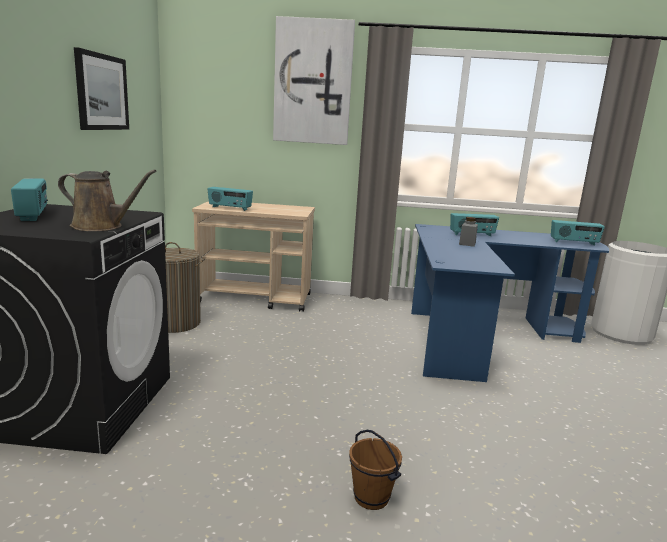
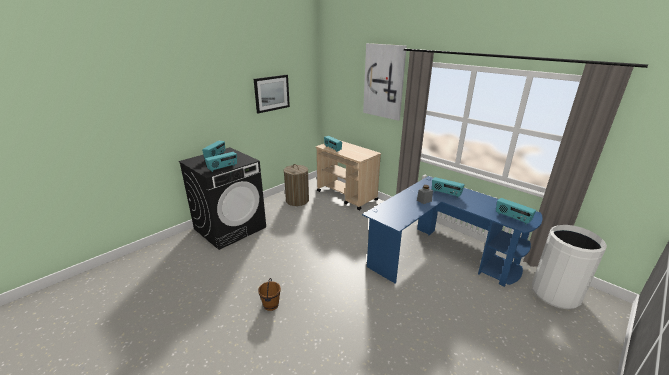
camera: 40 degrees right, 10 degrees up
(101, 226) = (223, 168): brown watering can -> radio

